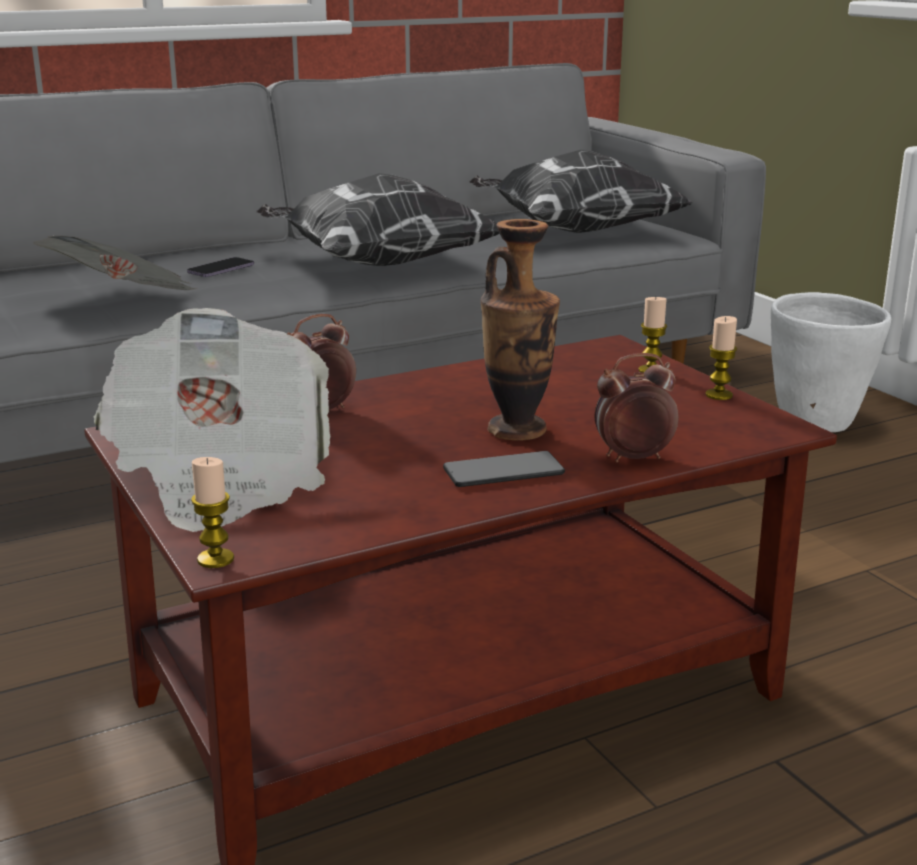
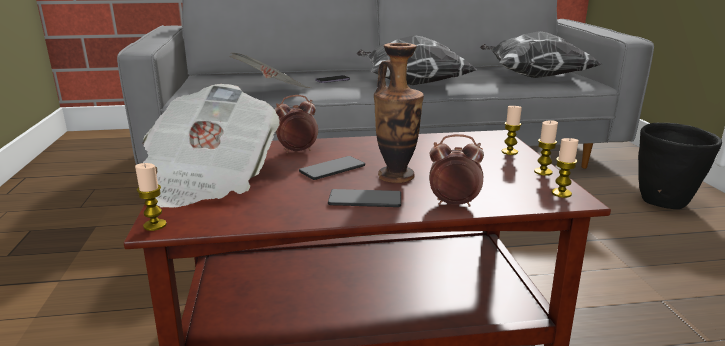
camera: 20 degrees right, 0 degrees up
(408, 433) = (332, 169): none -> phone
(763, 422) = (561, 193): none -> candle
(817, 423) = (664, 202): white planter -> black planter

